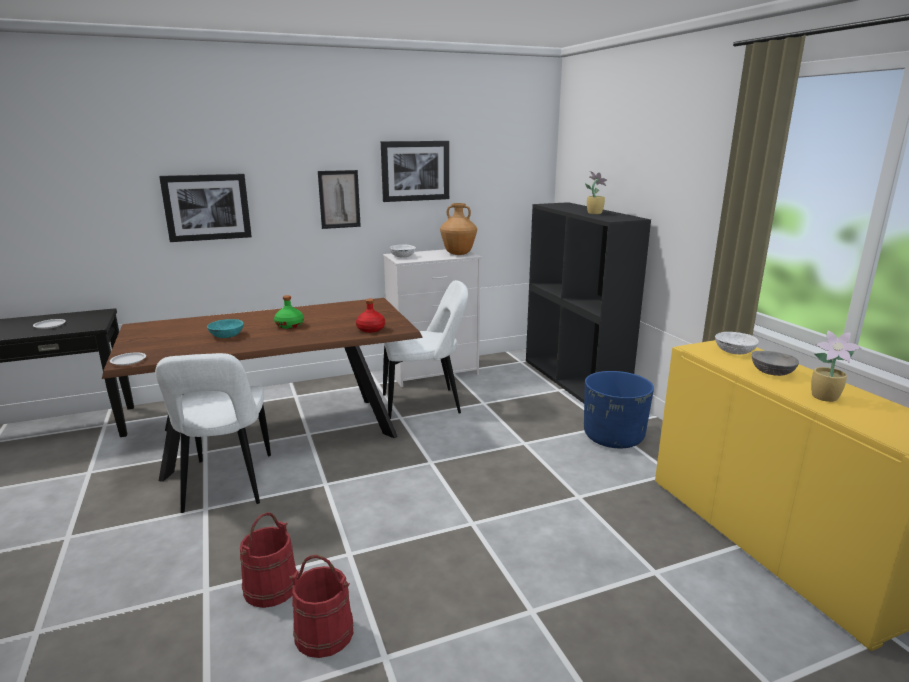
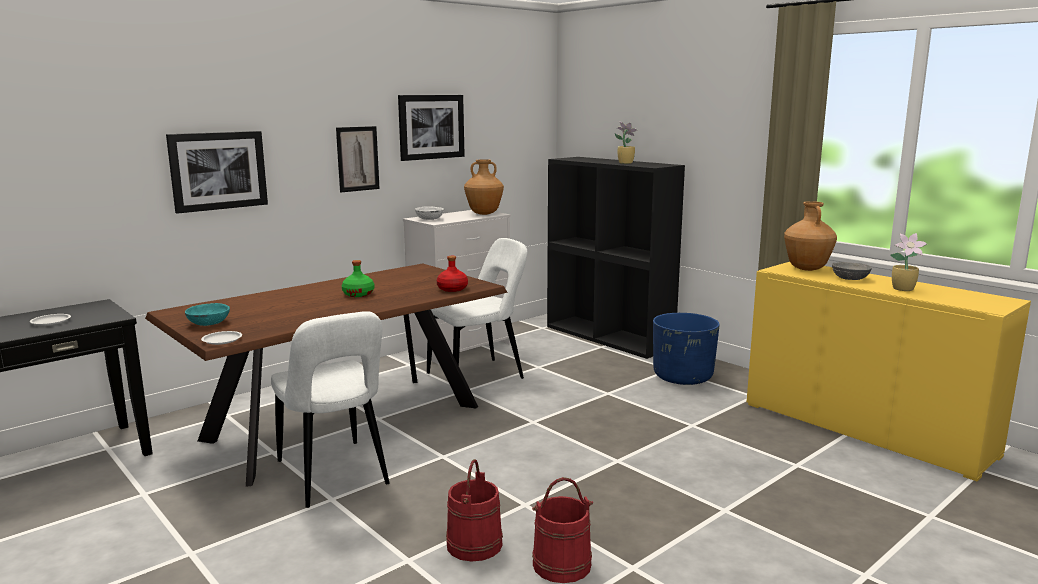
camera: 20 degrees left, 5 degrees down
(226, 336) = (300, 309): turquoise bowl -> turquoise bowl (208, 323)
(734, 351) = (806, 269): white bowl -> brown vase

